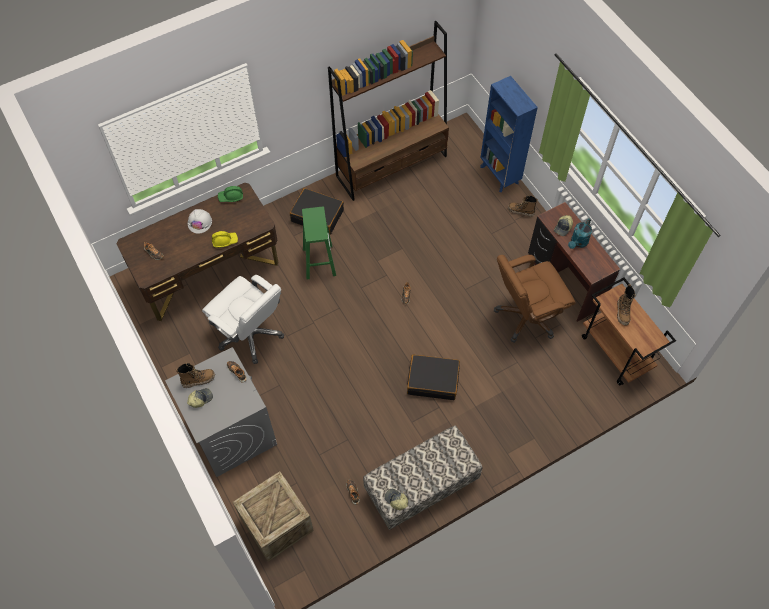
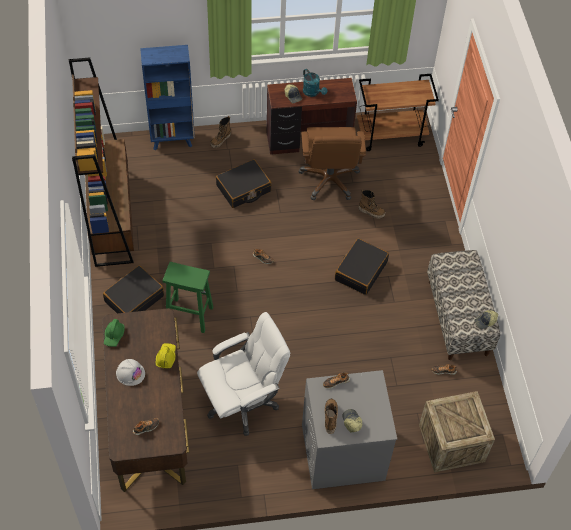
camera: 70 degrees left, 5 degrees down
(475, 250) = (243, 189): none -> black suitcase
(623, 312) = (388, 96): boot -> boot (371, 212)

